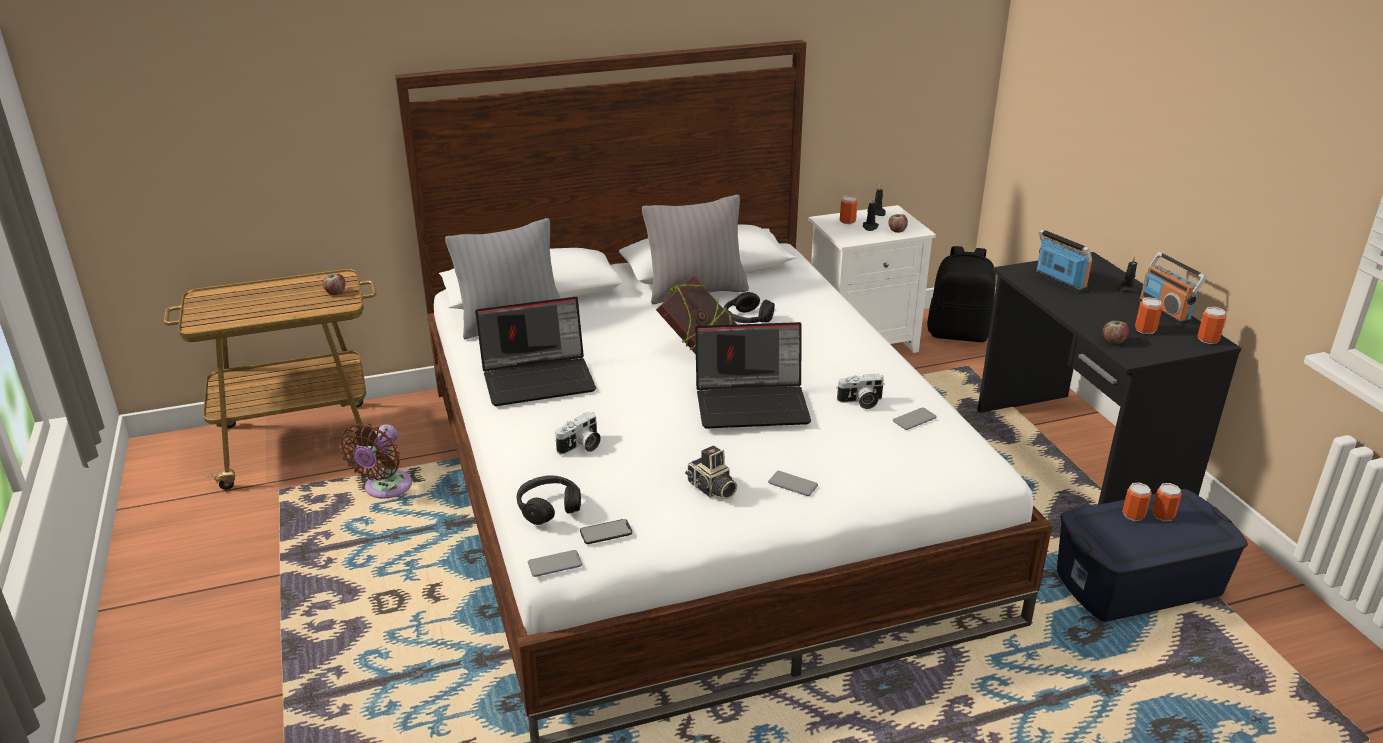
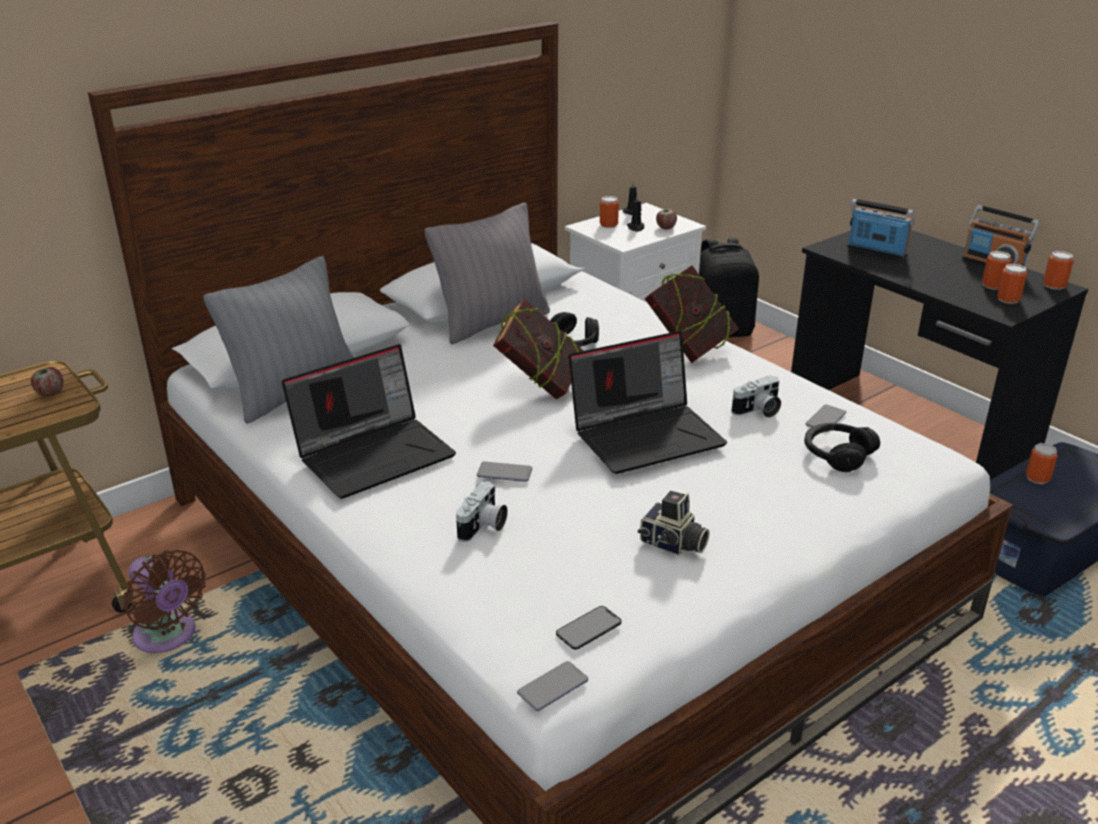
camera: 20 degrees left, 0 degrees up
(385, 489) = (168, 637): brown fan -> brown fan turned 45 degrees counterclockwise
(549, 507) = (497, 613): black headphones -> black headphones (837, 455)
(793, 484) = (757, 518): phone -> phone (504, 473)
(843, 341) = (689, 349): none -> book
(1113, 341) = (975, 301): apple -> none
(1128, 289) = (943, 250): black candle -> none
(1163, 515) = (1062, 472): can -> can (1008, 299)

